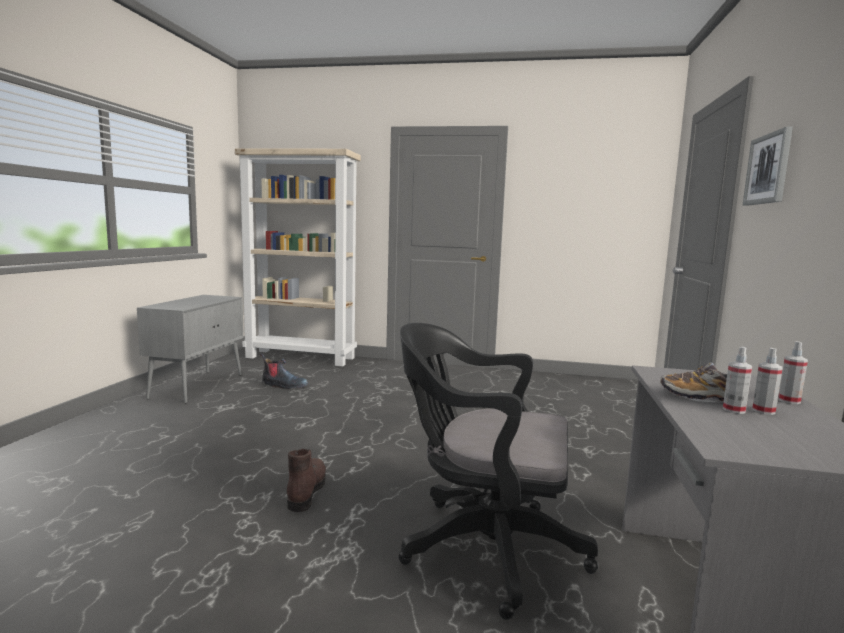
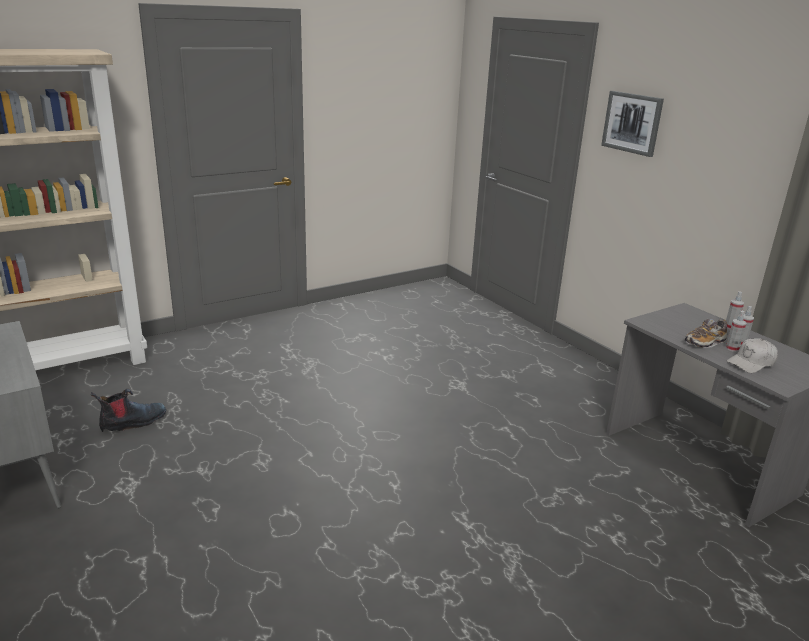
camera: 45 degrees left, 15 degrees up
(306, 492) = (400, 527): brown boot -> none
(483, 547) = (569, 494): black office chair -> none
(731, 424) = (751, 363): none -> white cap

